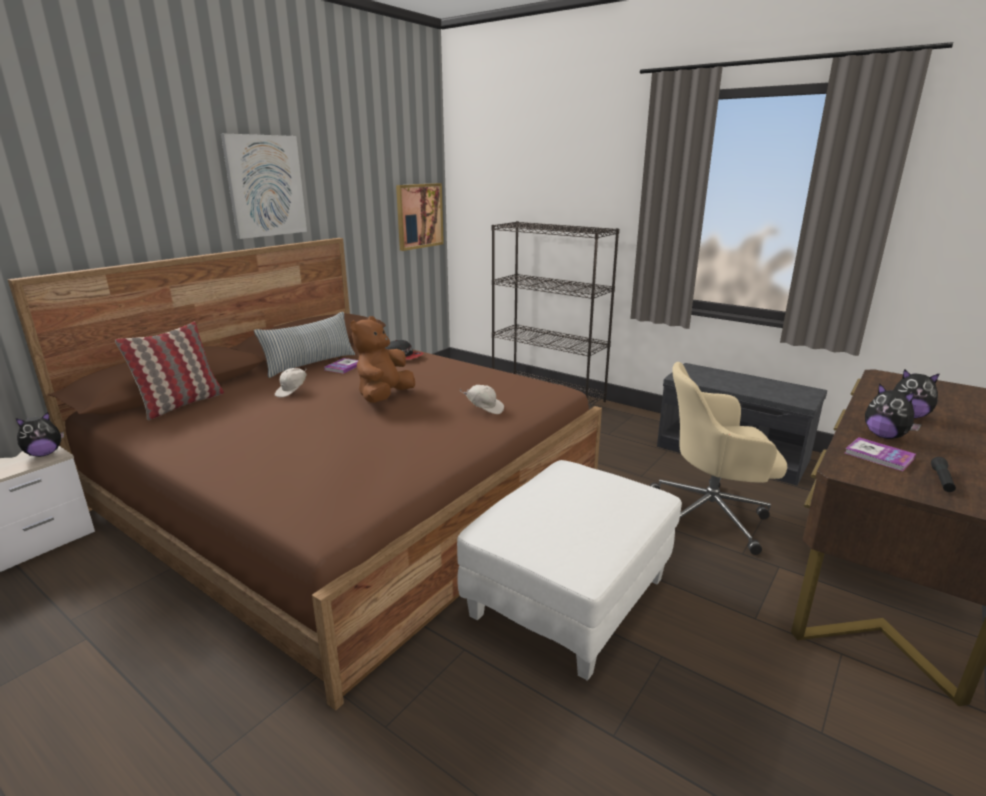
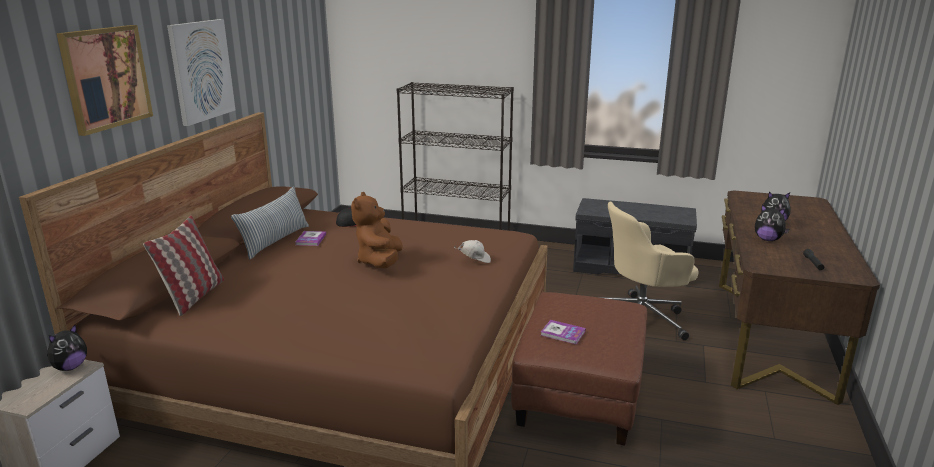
camera: 20 degrees left, 0 degrees up
(293, 392) = (291, 269): white cap -> none
(419, 216) = (312, 81): picture -> picture (106, 78)
(569, 598) = (578, 396): white ottoman -> brown ottoman
(879, 455) = (772, 253): book -> book (563, 333)

